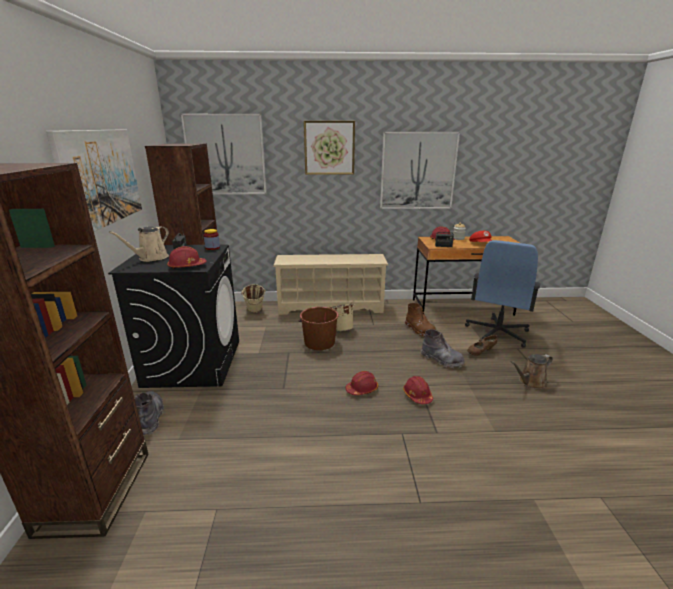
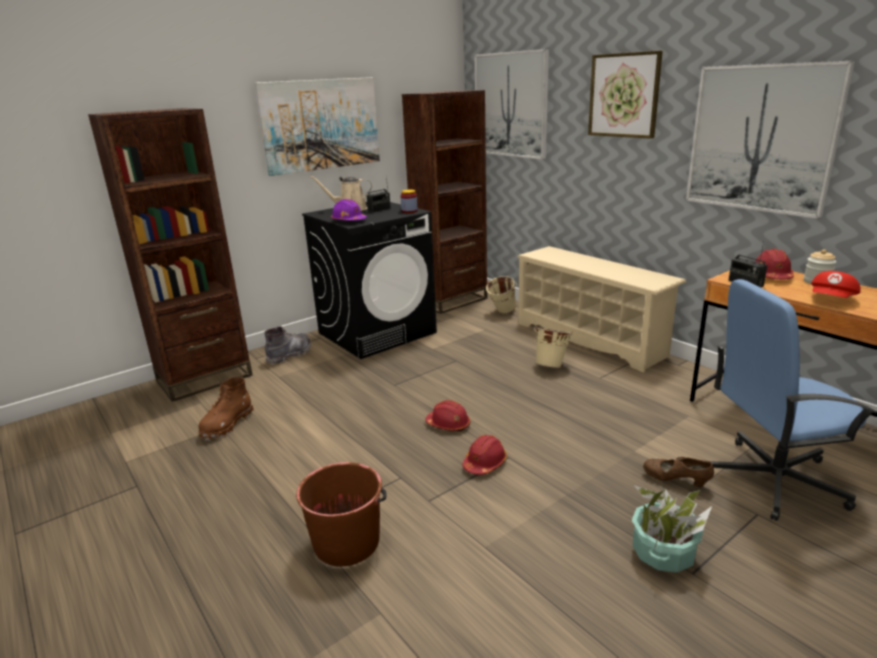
camera: 55 degrees right, 0 degrees up
(187, 266) = (348, 221): red hard hat -> purple hard hat
(319, 342) = (500, 366): brown bucket -> brown bucket (347, 541)
(419, 330) = (646, 413): brown boot -> brown boot (227, 425)
(441, 360) = (595, 454): grey boot -> none
(530, 382) = (663, 553): brown watering can -> potted plant

